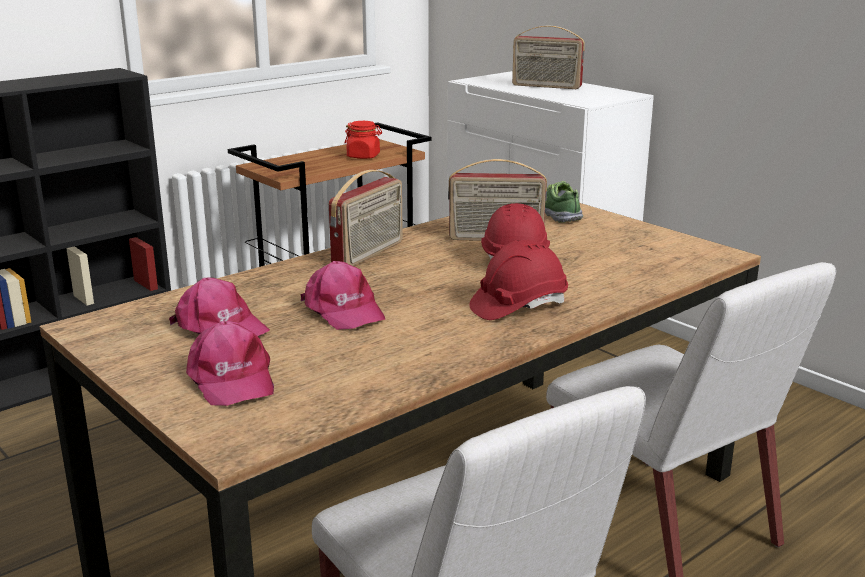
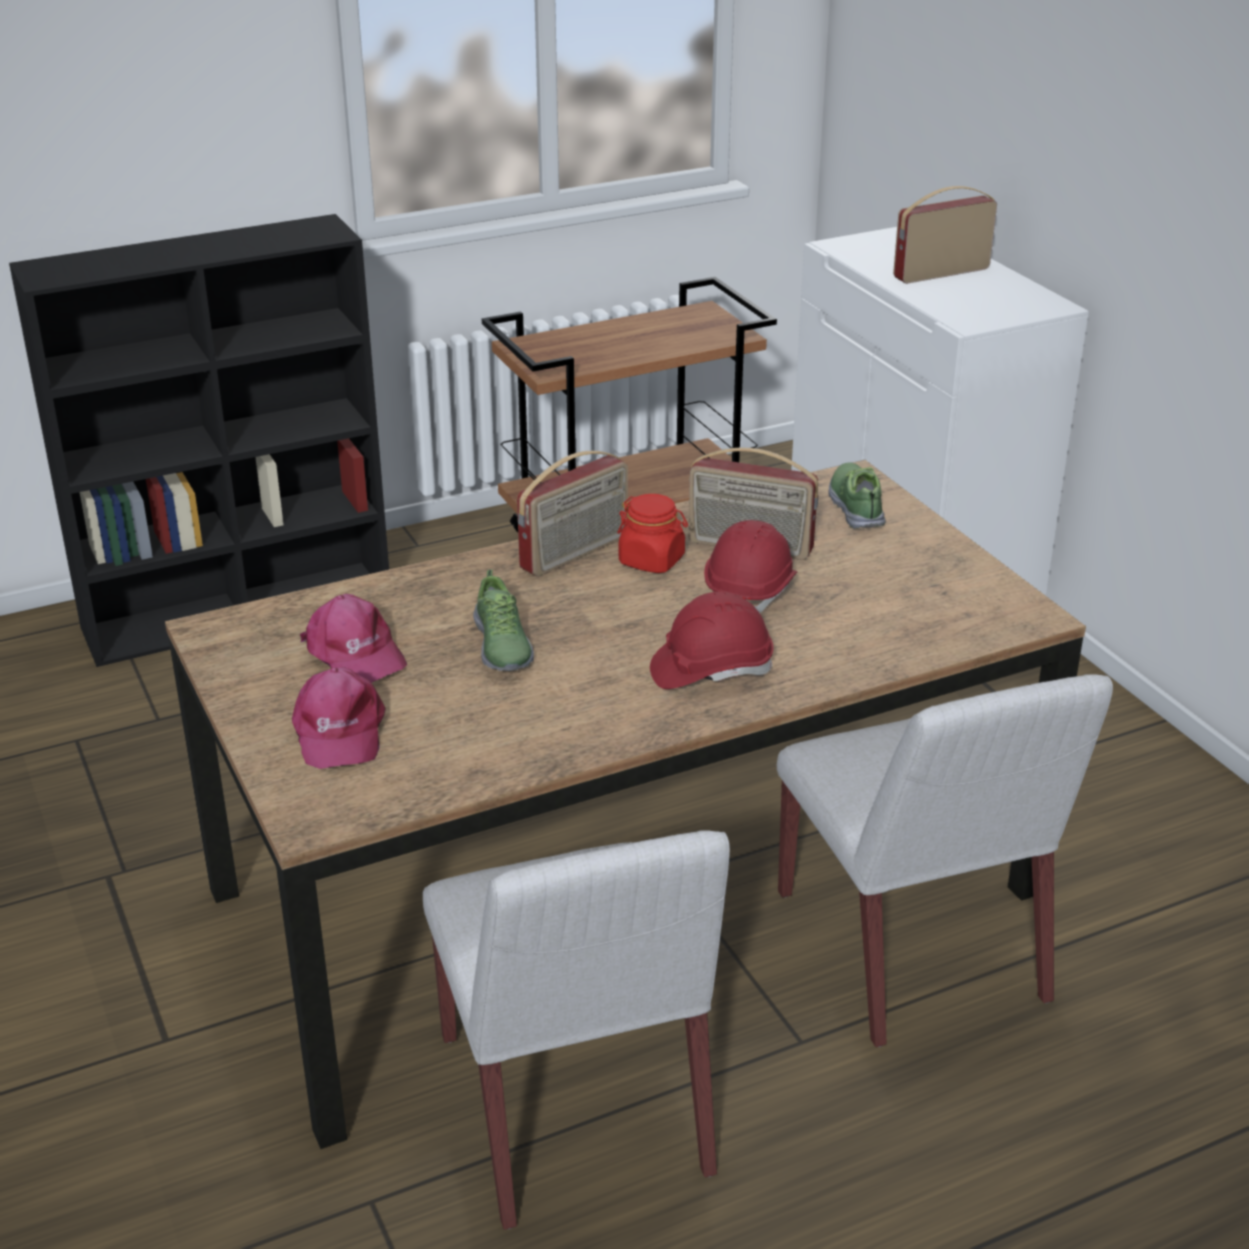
camera: 15 degrees right, 10 degrees up
(343, 310) = (501, 646): pink cap -> shoe
(363, 156) = (674, 341): red jar -> red jar (652, 560)
(546, 86) = (940, 273): radio -> radio turned 120 degrees clockwise

